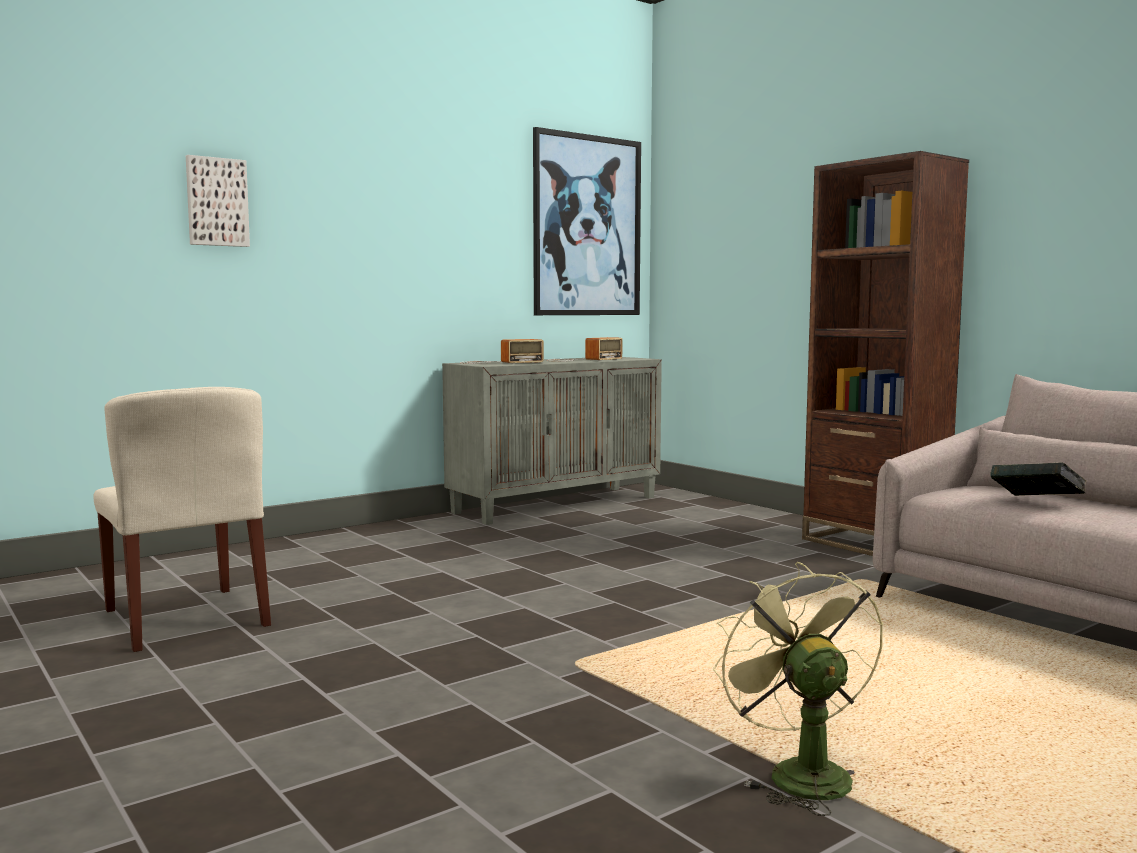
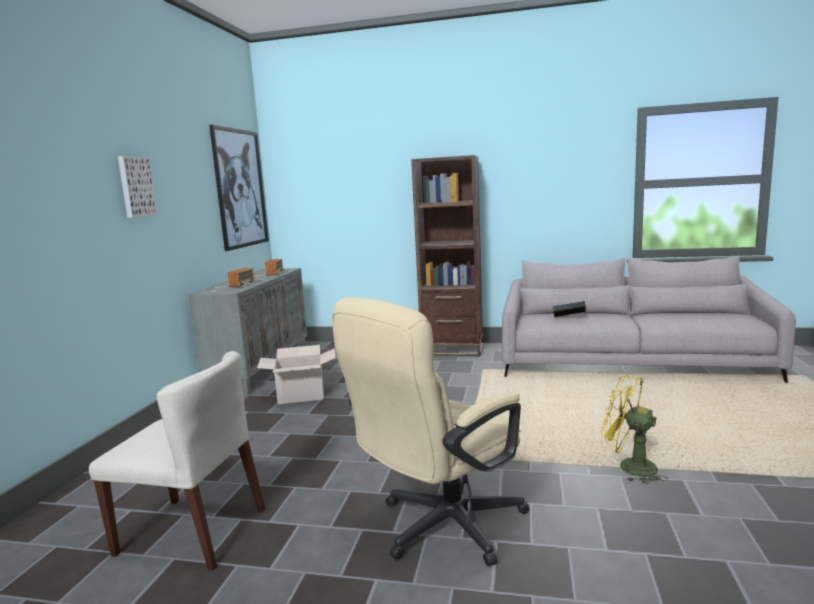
camera: 40 degrees left, 5 degrees up
(216, 202) = (39, 196): picture -> picture (135, 187)
(373, 714) = (440, 528): none -> beige office chair
(540, 540) = (301, 395): none -> cardboard box
(798, 773) = (629, 467): green fan -> yellow fan

